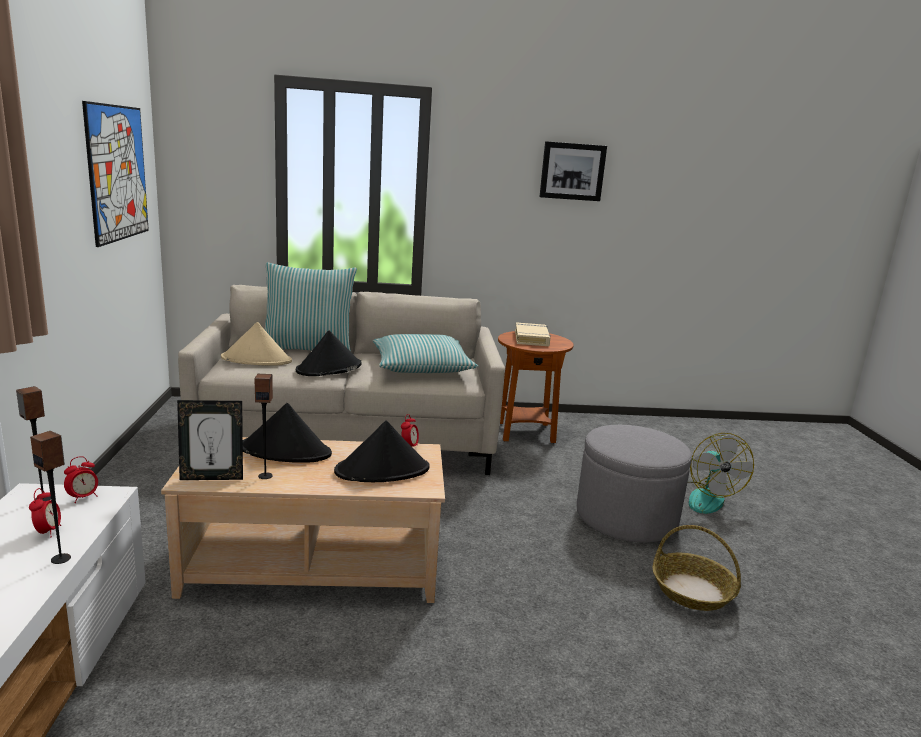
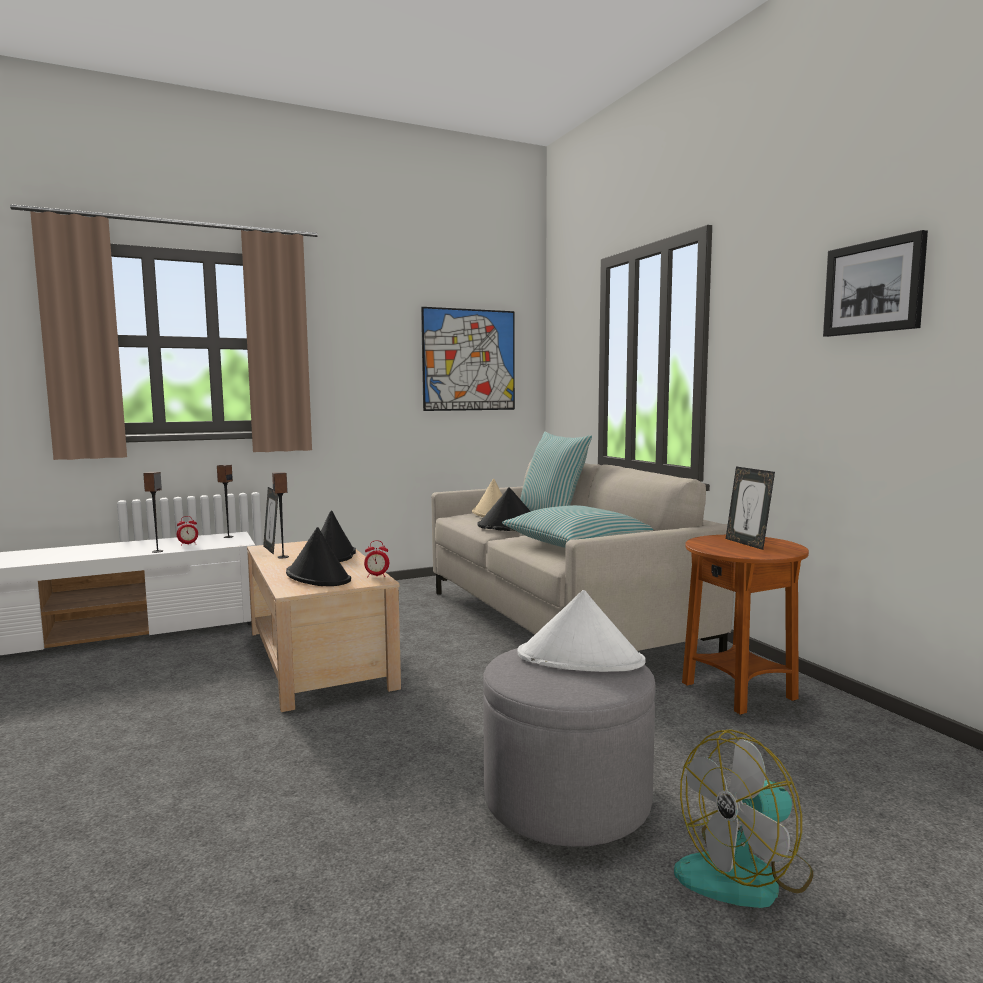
camera: 70 degrees right, 10 degrees down
(83, 497) = (233, 541): alarm clock -> none
(531, 338) = (747, 543): beige book -> picture frame
(630, 435) = (581, 659): none -> white hat
(693, 591) = (390, 880): basket -> none

